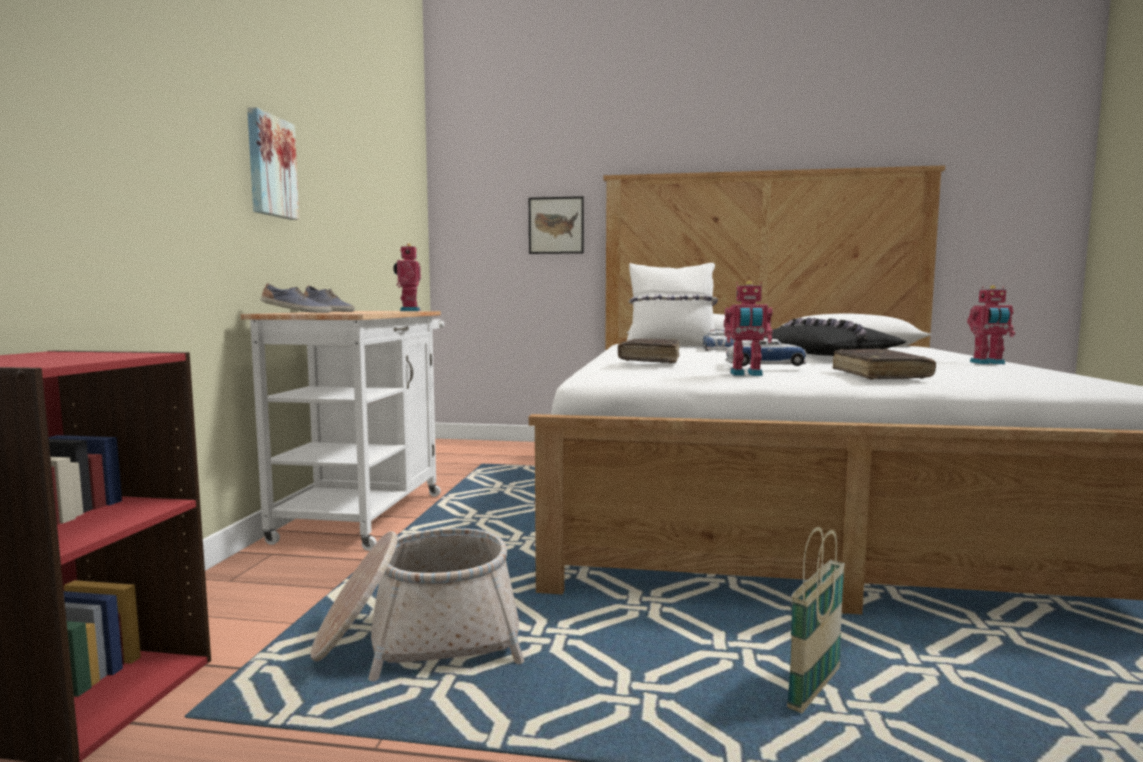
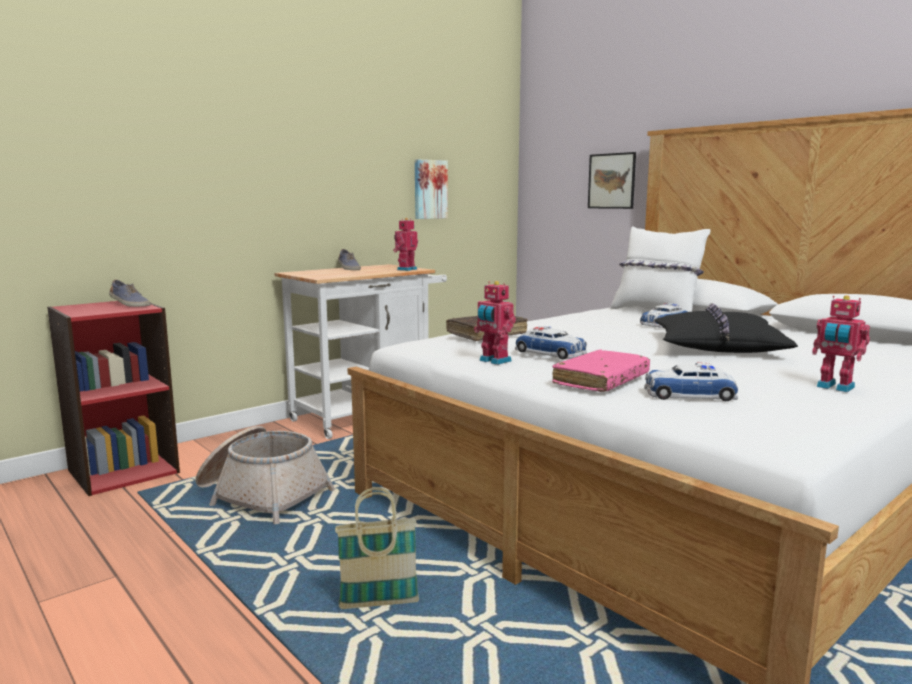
camera: 40 degrees right, 5 degrees up
(270, 166) = (311, 170): picture -> picture (429, 189)
(296, 313) = (306, 272): shoe -> shoe (129, 304)
(879, 375) = (601, 381): brown book -> pink book
(964, 373) = (689, 394): none -> toy car

